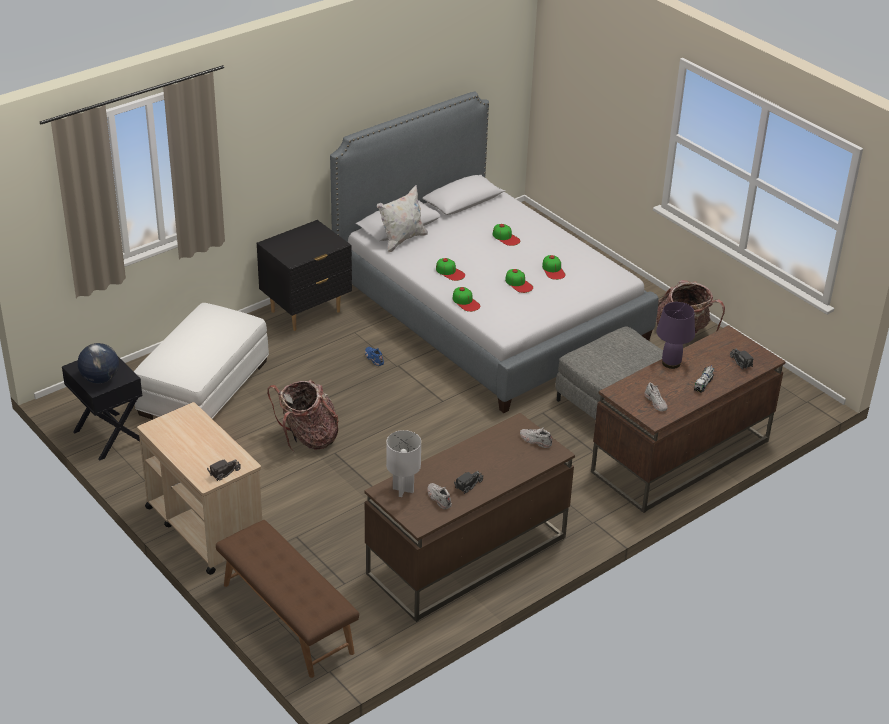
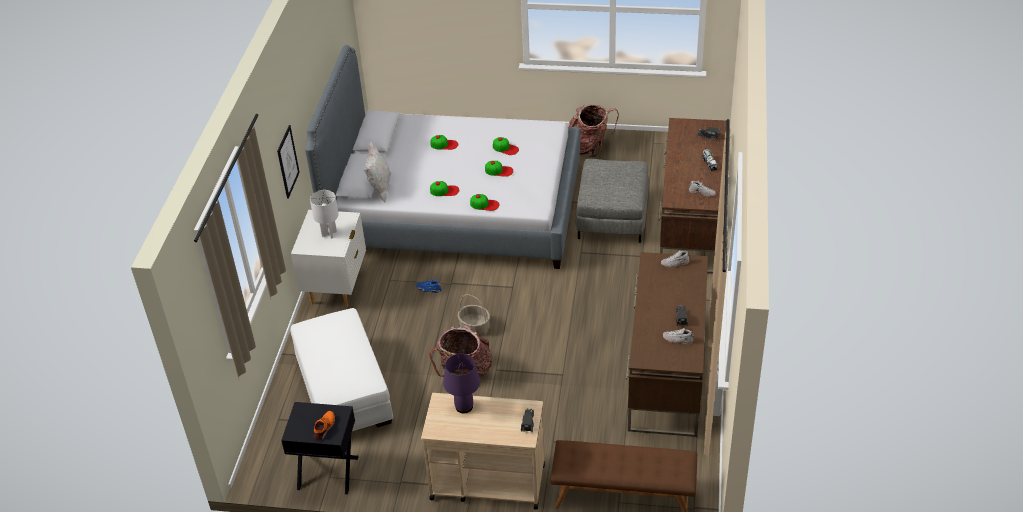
camera: 40 degrees left, 5 degrees up
(100, 379) = (324, 428): globe -> orange shoe
(296, 152) = (288, 161): none -> picture
(306, 312) = (336, 288): black nightstand -> white nightstand
(366, 410) = (474, 327): none -> basket
(403, 490) = (650, 349): white table lamp -> white table lamp (329, 233)
(670, 363) = (674, 162): purple table lamp -> purple table lamp (464, 407)

